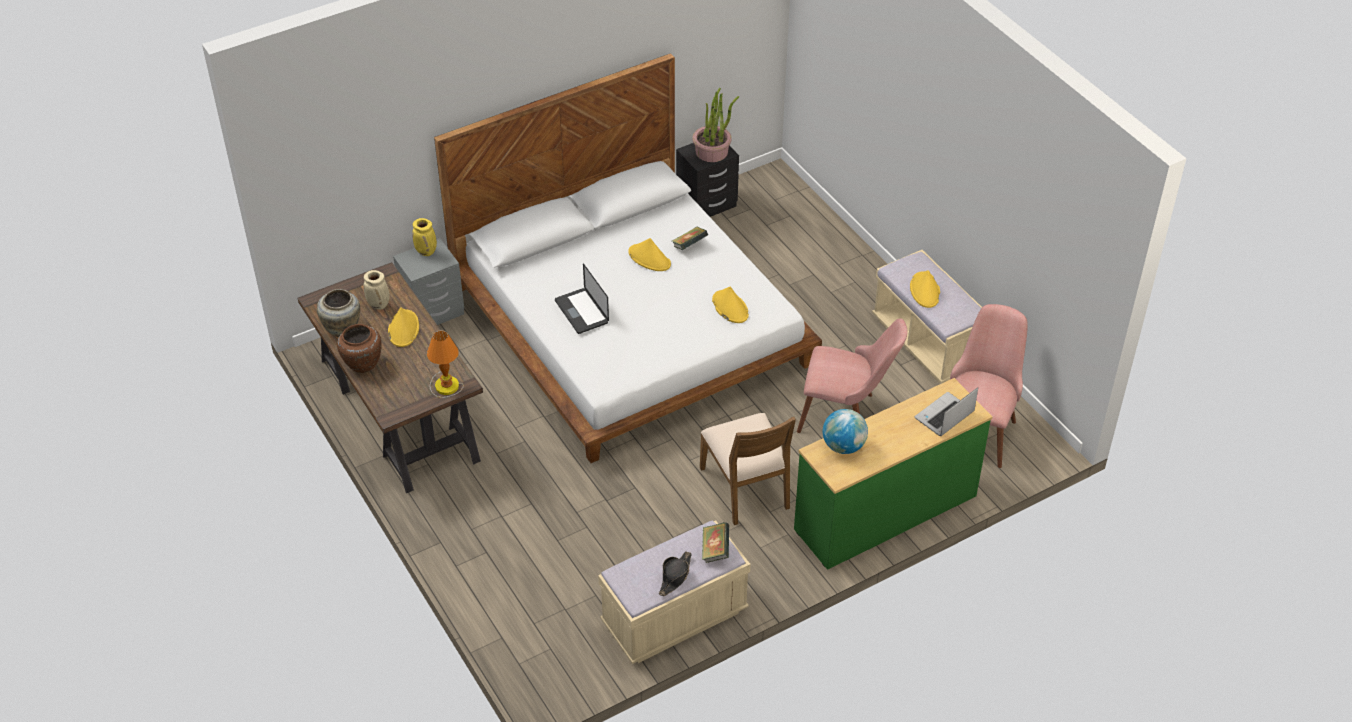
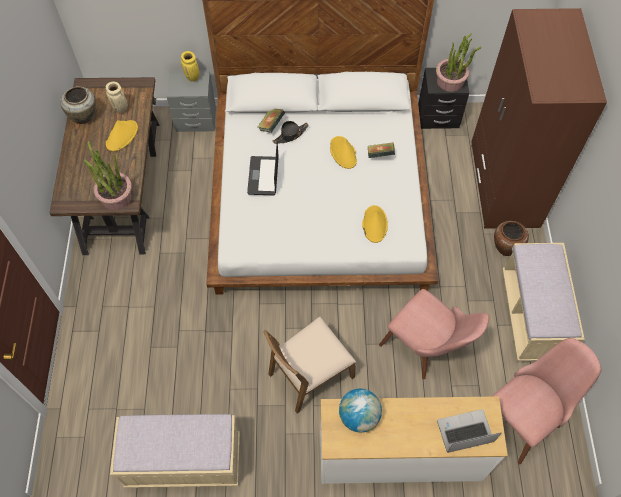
camera: 30 degrees right, 15 degrees up
(362, 363) = (76, 151): brown vase -> brown vase (506, 246)
(445, 384) = (116, 196): table lamp -> potted plant
(675, 576) = (166, 453): black hat -> black hat (290, 135)
(715, 550) = (212, 445): book -> book (271, 125)
(746, 487) = (309, 374): brown chair -> brown chair turned 45 degrees clockwise
(820, 241) = (503, 185): none -> brown wardrobe
(886, 513) = (399, 456): green dresser -> white dresser
(925, 290) = (540, 284): yellow hat -> none

